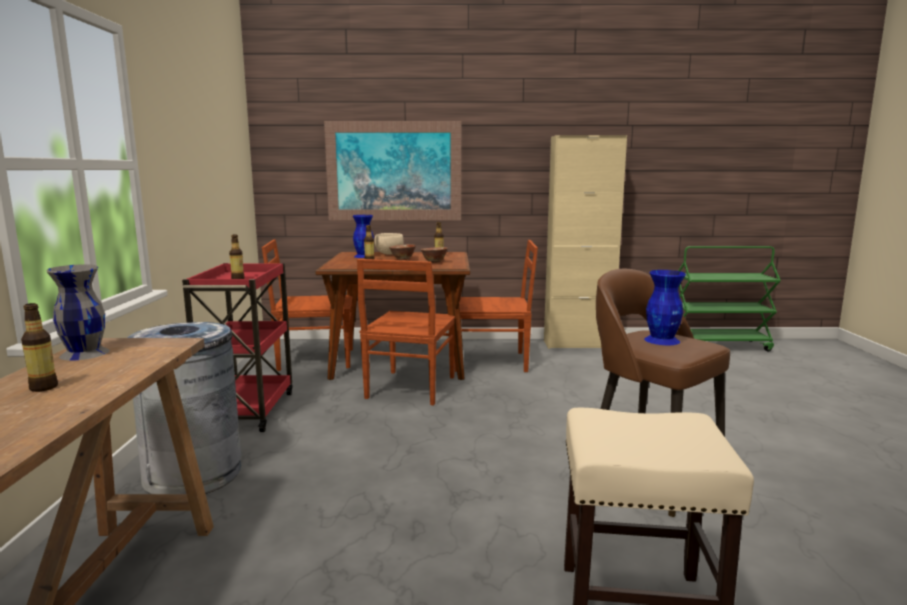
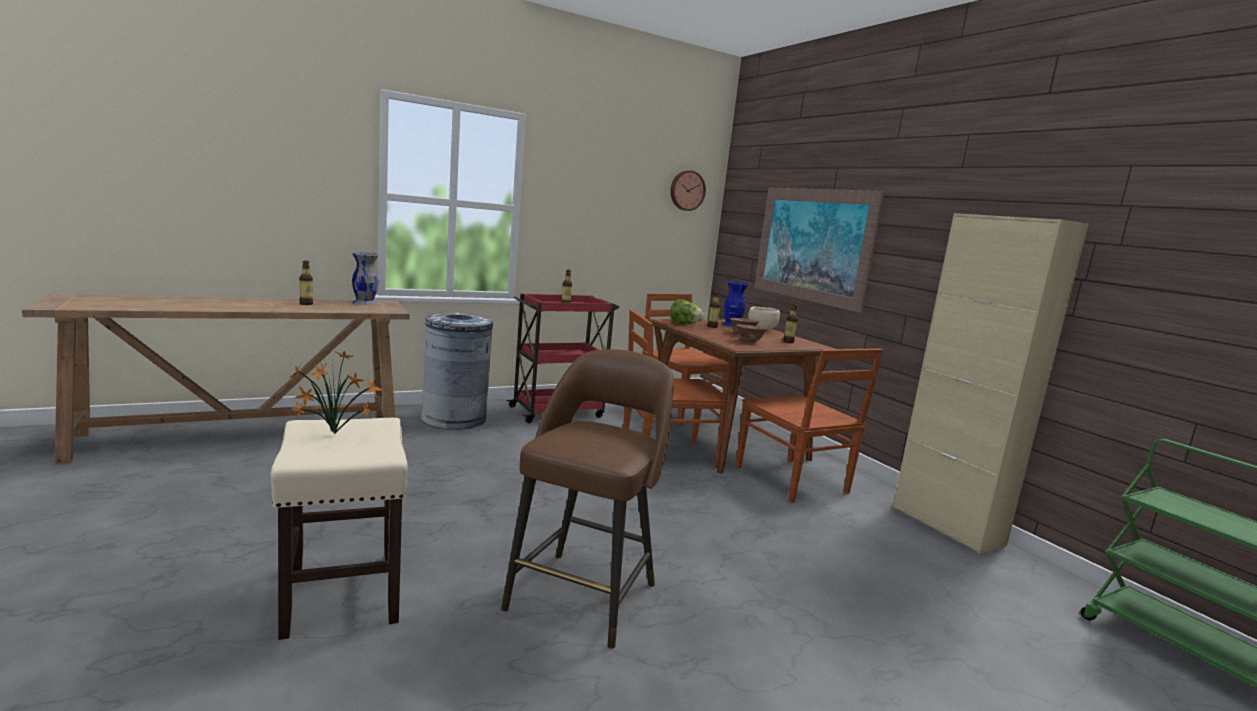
camera: 60 degrees right, 0 degrees up
(233, 127) = (686, 190): none -> wall clock
(353, 265) = (684, 324): none -> lettuce
(636, 438) = (336, 435): none -> potted plant
(662, 340) = (595, 436): blue vase -> none

